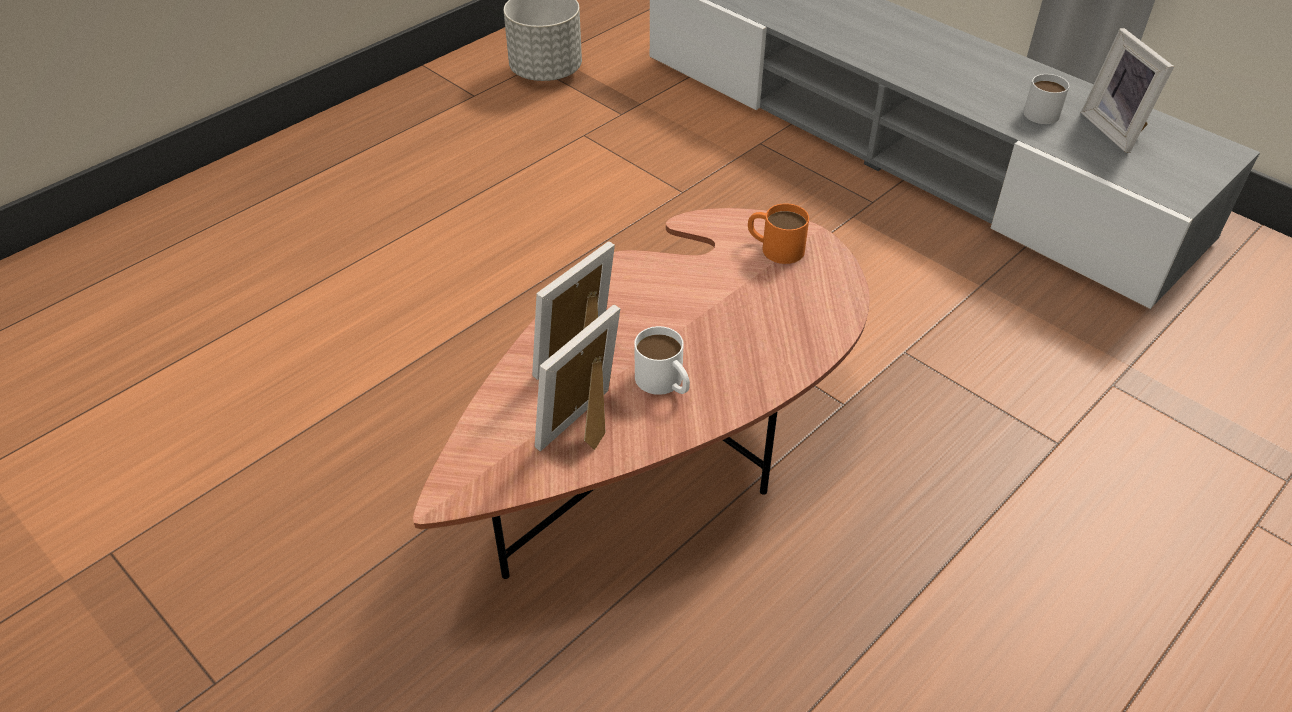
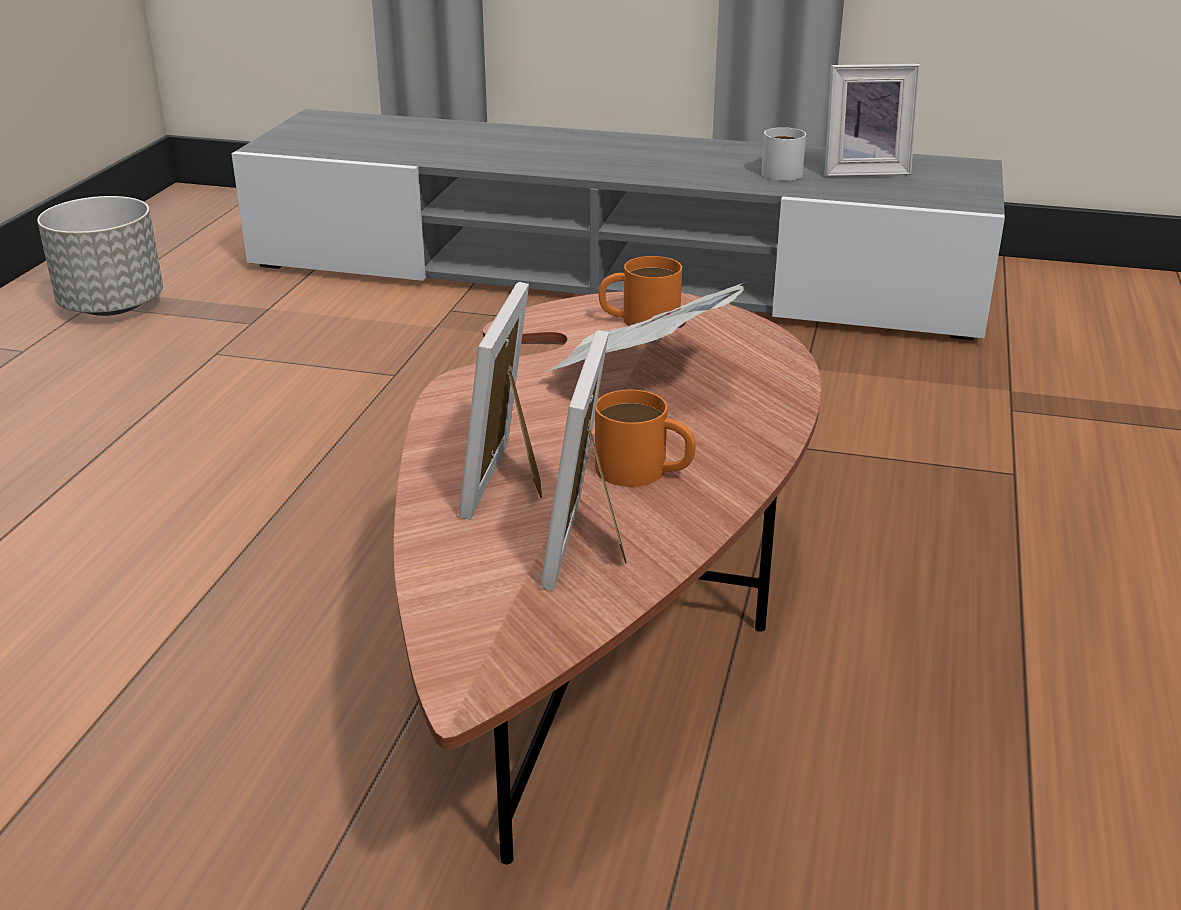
camera: 30 degrees left, 15 degrees down
(665, 383) = (644, 471): white mug -> orange mug
(731, 301) = (642, 377): none -> newspaper
(1116, 130) = (863, 170): picture frame -> picture frame turned 45 degrees counterclockwise

